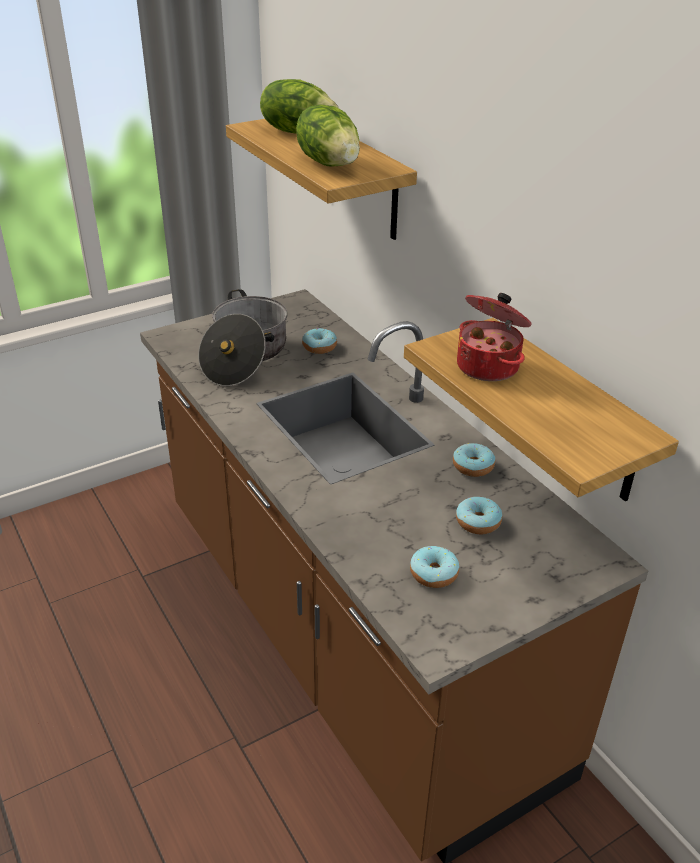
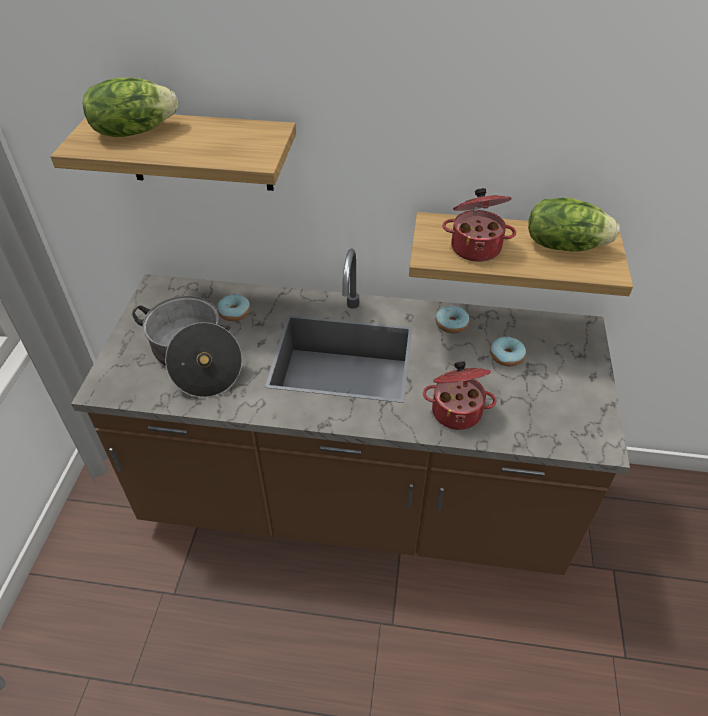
camera: 50 degrees left, 10 degrees up
(330, 163) = (223, 147): lettuce -> lettuce (563, 245)
(359, 521) = (456, 410): none -> cooking pot
(434, 574) = (537, 406): donut -> none

